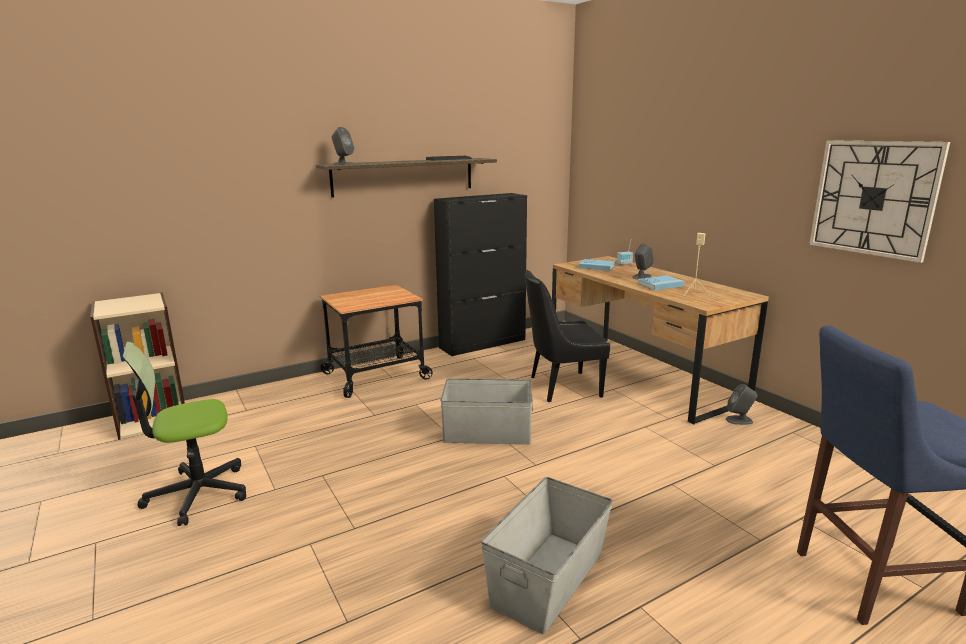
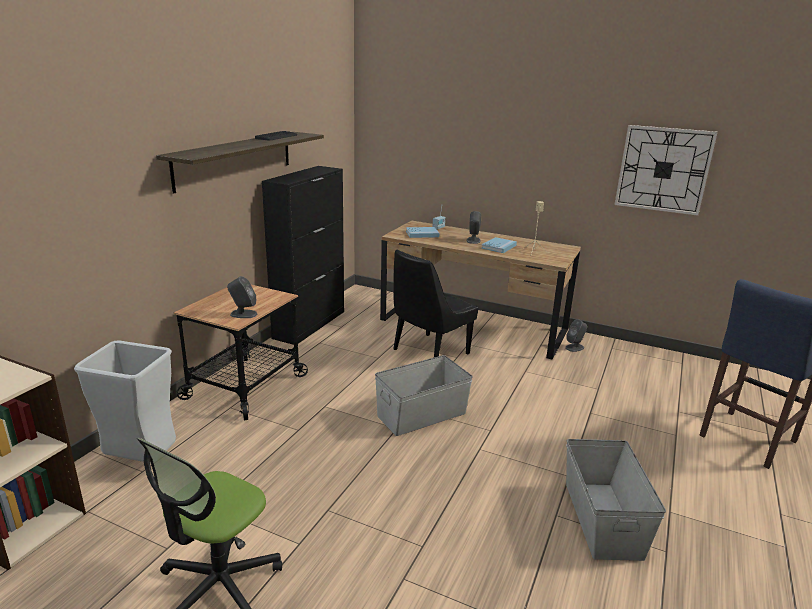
camera: 35 degrees left, 5 degrees up
(252, 405) = (141, 462): none -> grey trash can
(343, 164) = (196, 154): grey speaker -> grey speaker (243, 314)

